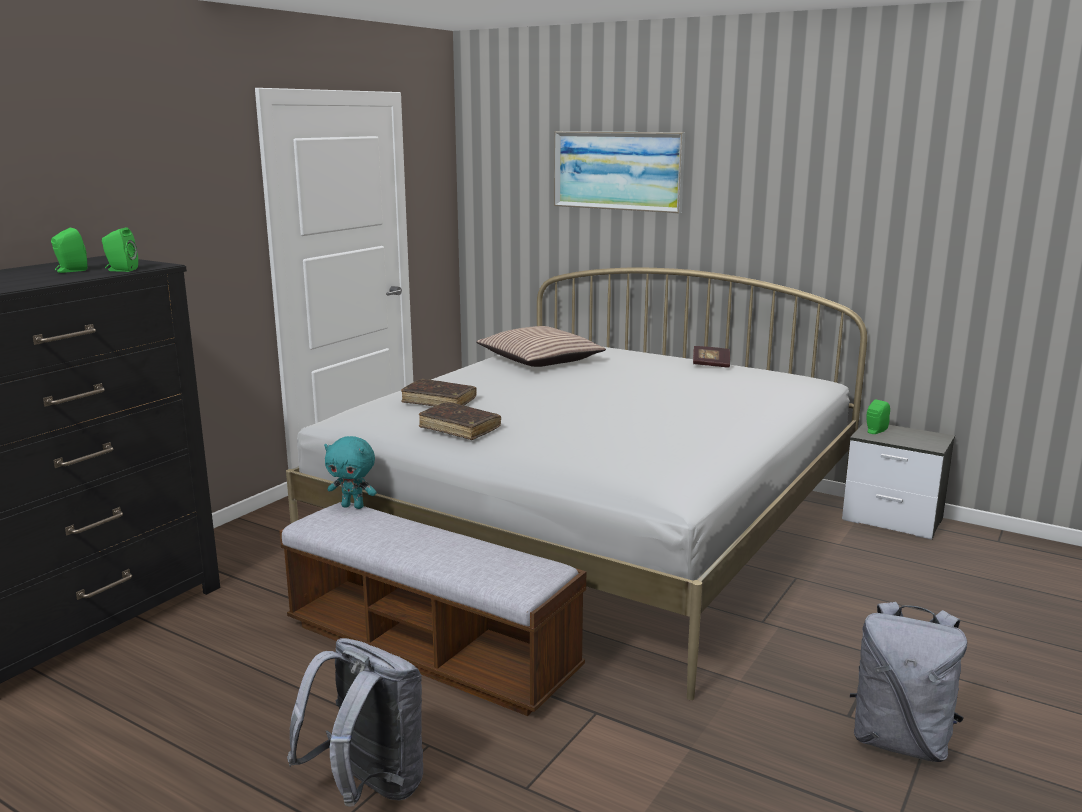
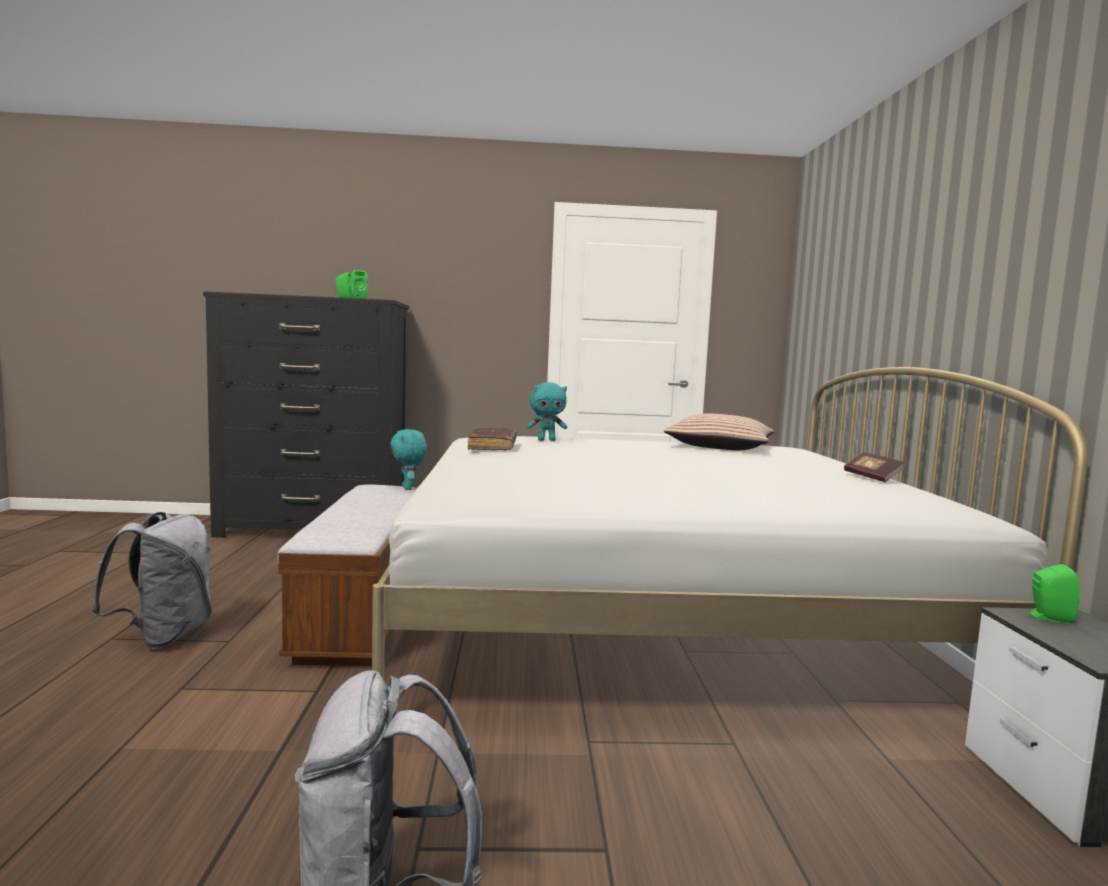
camera: 55 degrees right, 10 degrees down
(439, 401) = (546, 440): brown book -> turquoise plush toy
(618, 170) = (877, 259): picture -> none

